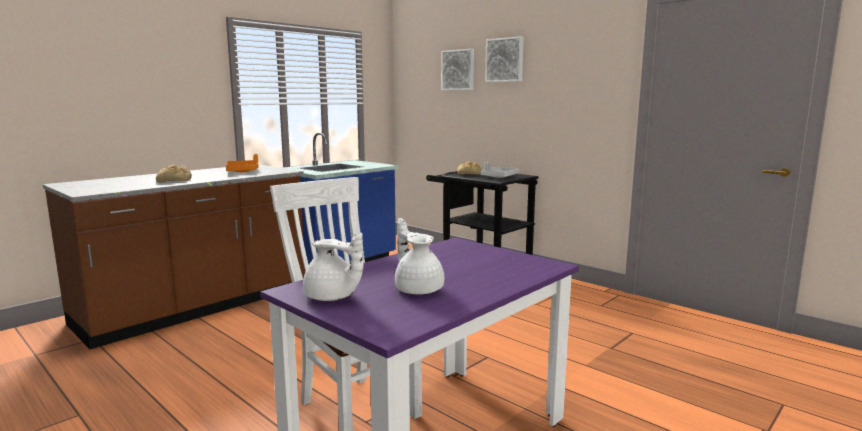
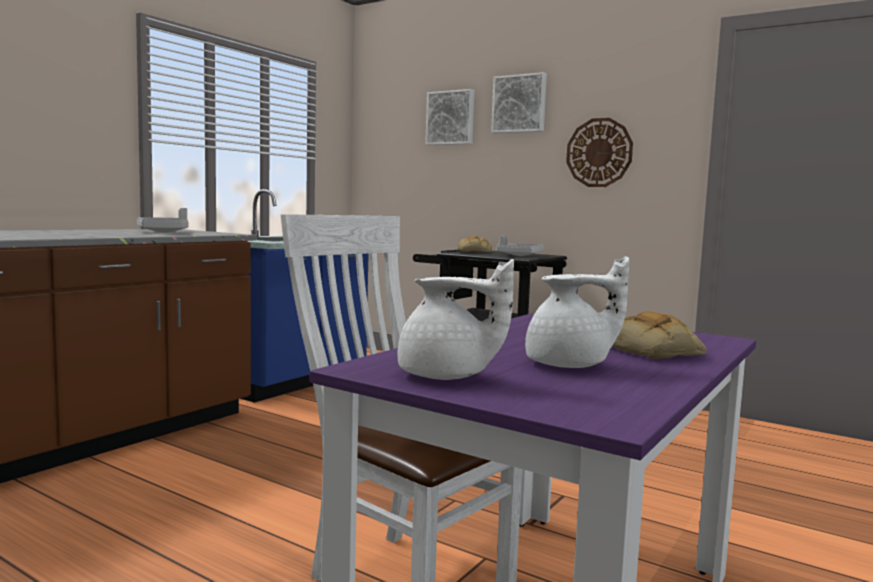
camera: 10 degrees left, 5 degrees down
(174, 180) = (63, 235): bread -> bread (654, 351)
(243, 171) = (164, 232): orange tray -> grey tray
(418, 289) = (570, 365): white teapot -> white teapot turned 120 degrees clockwise
(560, 98) = (599, 152): none -> wall clock

